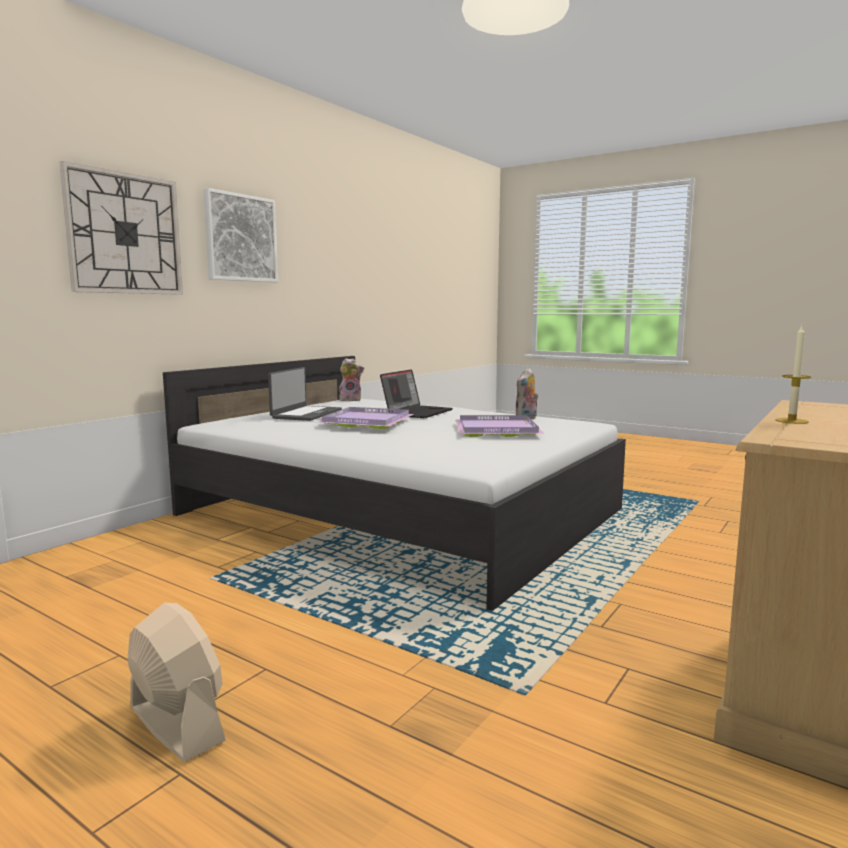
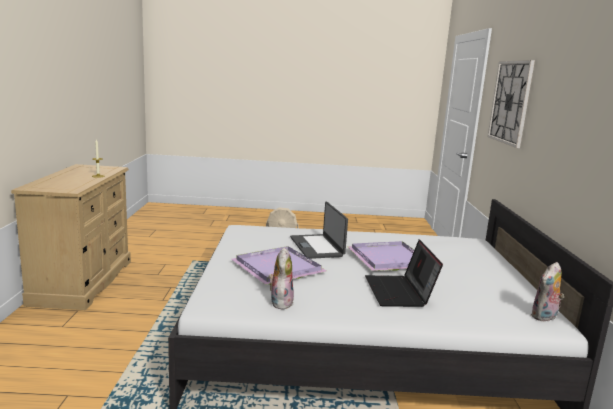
camera: 145 degrees right, 5 degrees up
(241, 238) = (559, 102): picture -> none
(306, 414) = (458, 262): laptop -> laptop (317, 246)

